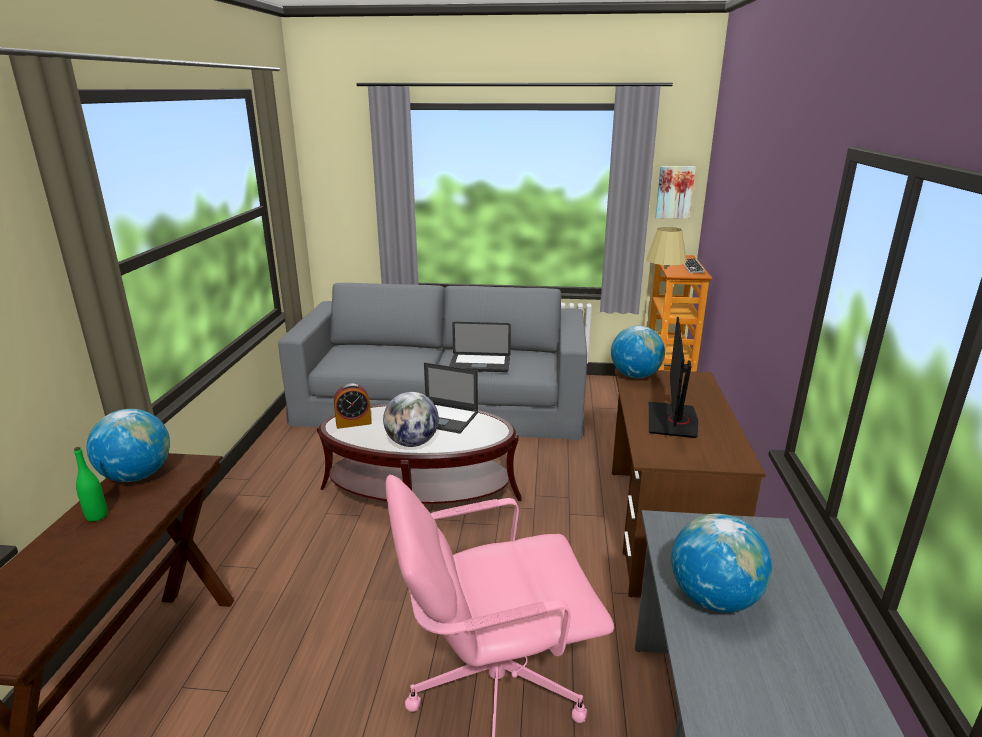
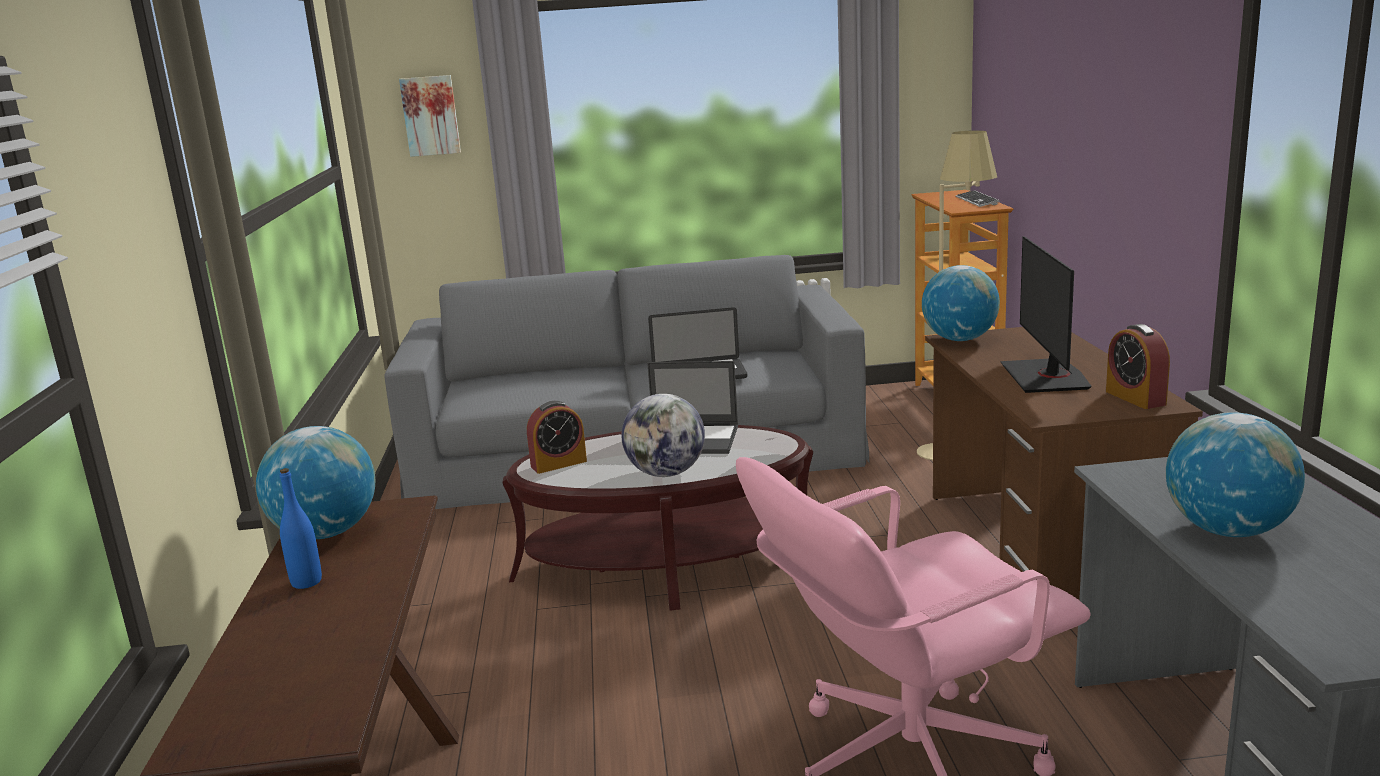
camera: 10 degrees left, 5 degrees down
(97, 516) = (306, 582): green bottle -> blue bottle
(674, 192) = (929, 101): picture -> picture (430, 115)
(723, 452) = (1135, 398): none -> alarm clock

